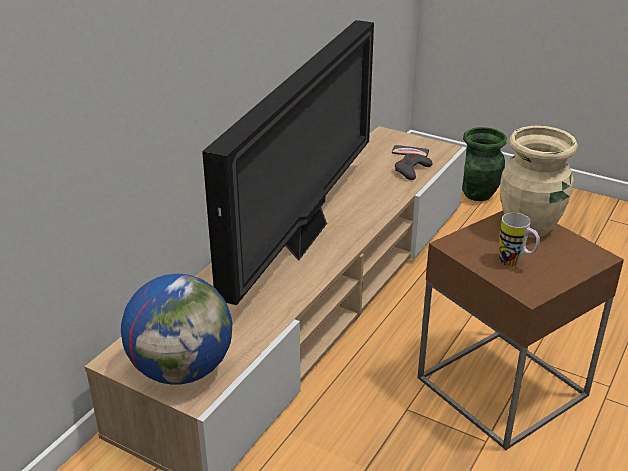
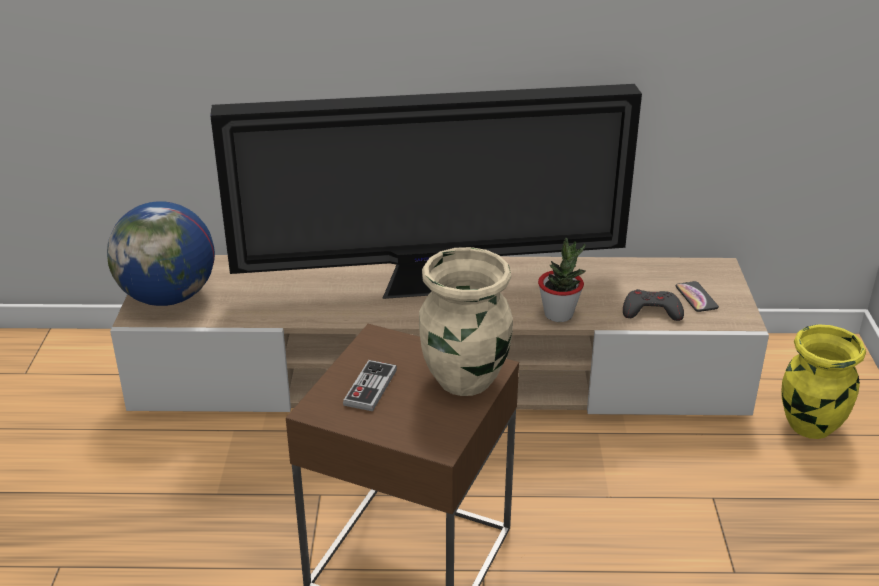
camera: 60 degrees right, 0 degrees up
(387, 200) = (559, 314): none -> potted plant
(478, 195) = (809, 426): green vase -> yellow vase
(515, 264) = (370, 387): mug -> game controller

